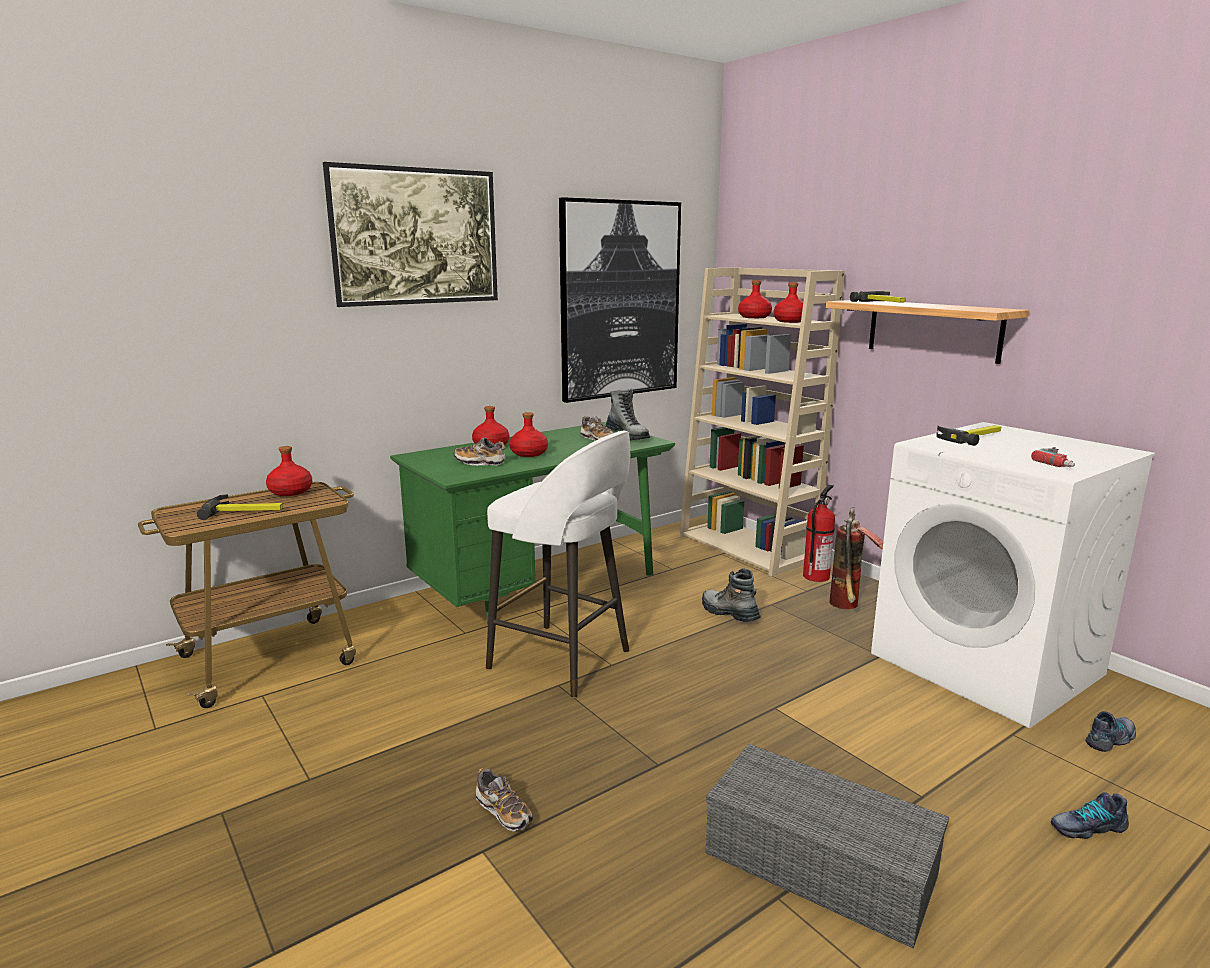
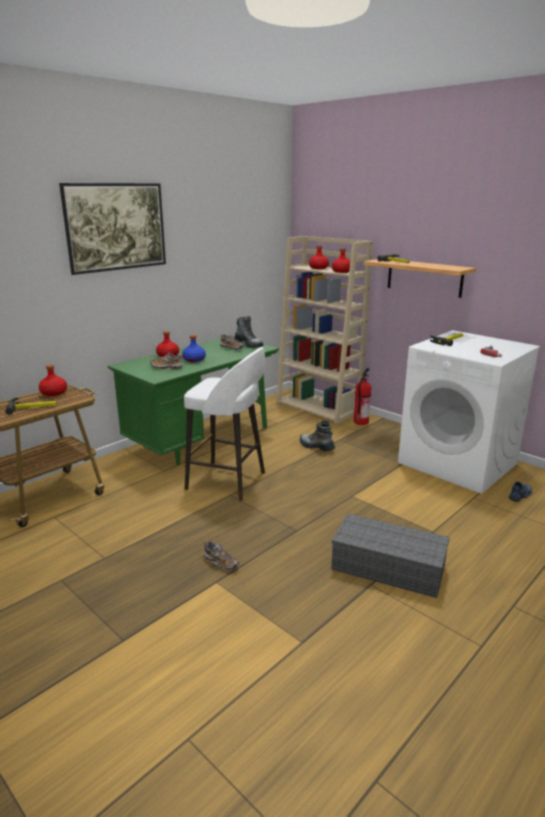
camera: 10 degrees left, 5 degrees up
(529, 453) = (194, 360): red bottle -> blue bottle
(620, 300) = (236, 259): picture -> none
(847, 608) = (381, 439): fire extinguisher -> none
(1086, 827) = (510, 537): shoe -> none

